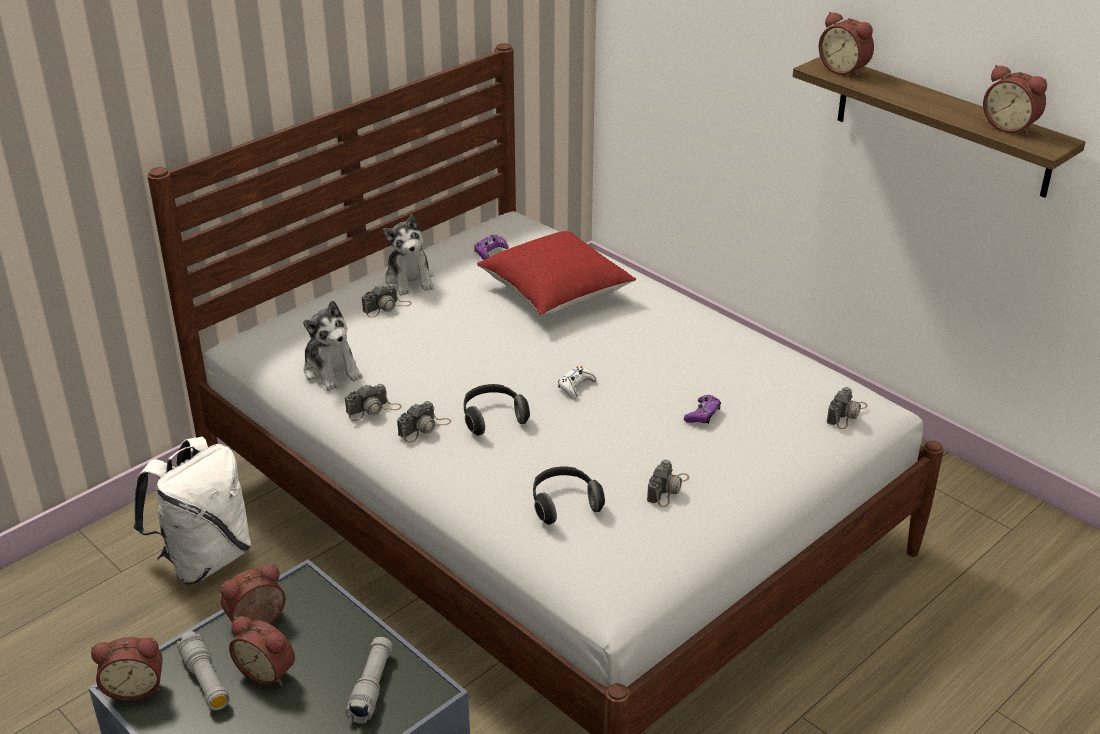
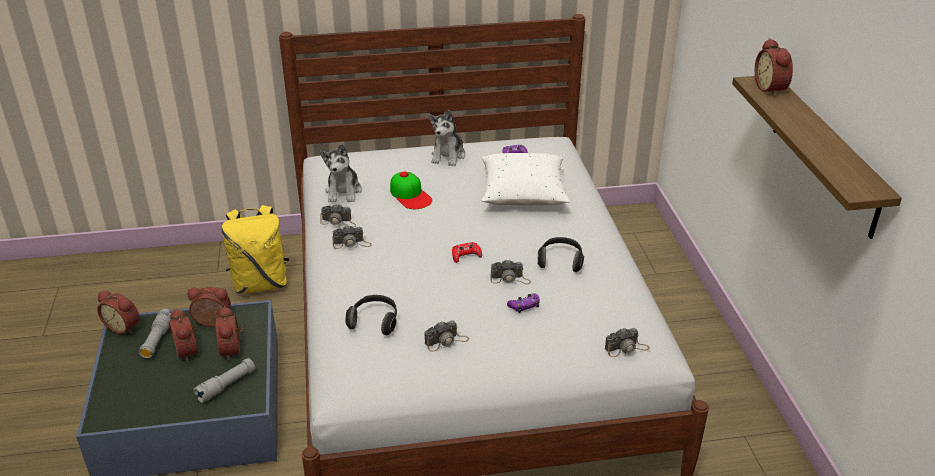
camera: 35 degrees right, 0 degrees up
(204, 559) = (260, 283): white backpack -> yellow backpack
(386, 307) = (415, 167): camera -> camera (510, 279)
(425, 343) = (410, 195): none -> cap
(492, 418) = (395, 254): headphones -> headphones (560, 261)
(555, 293) = (523, 194): red pillow -> white pillow
(576, 386) = (466, 255): white game controller -> red game controller
(1010, 126) = (849, 167): alarm clock -> alarm clock (233, 349)

